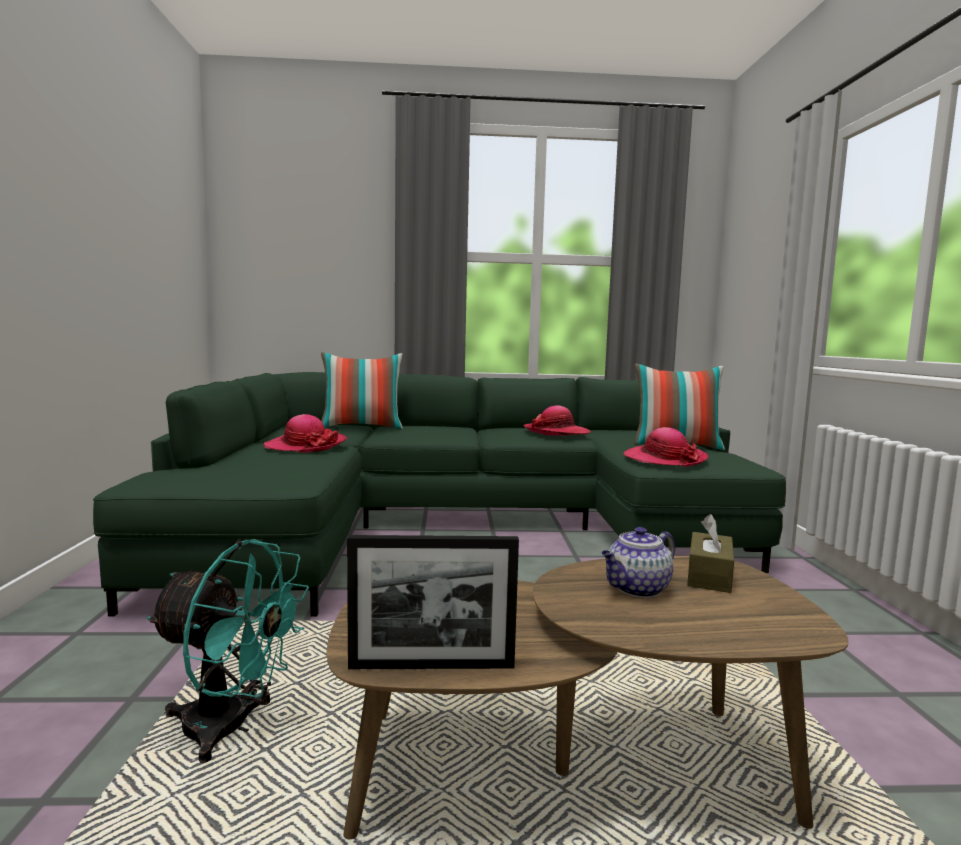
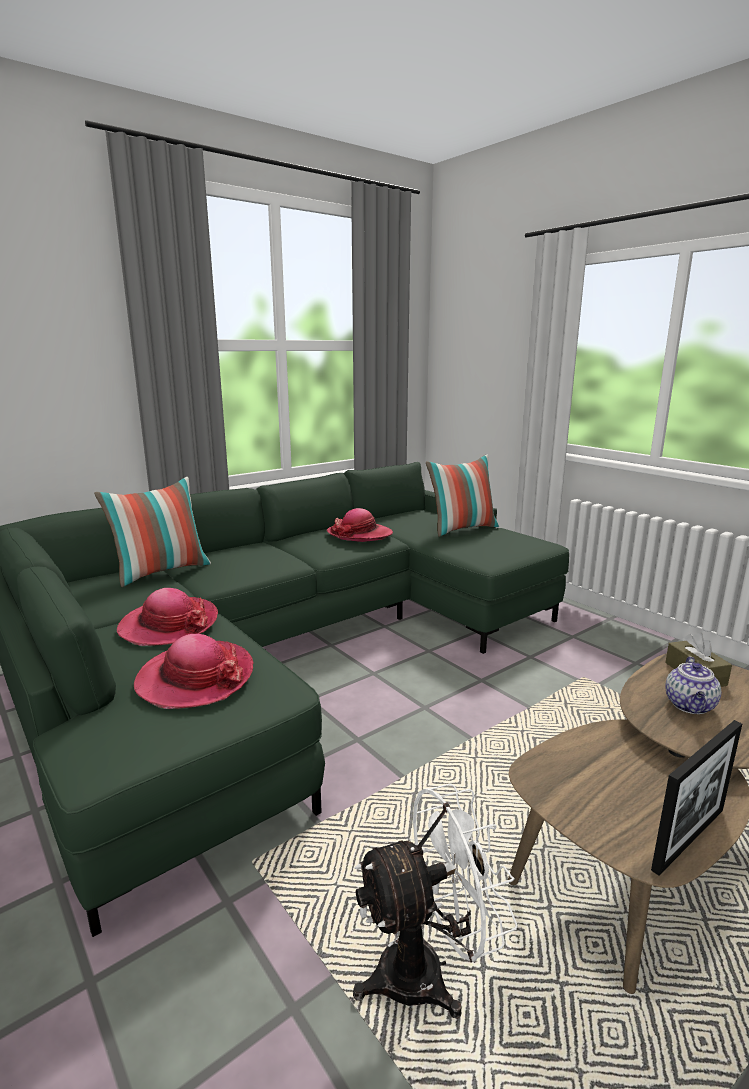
camera: 35 degrees left, 10 degrees up
(231, 728) = (427, 970): turquoise fan -> white fan
(664, 459) = (486, 551): hat -> hat (195, 678)

